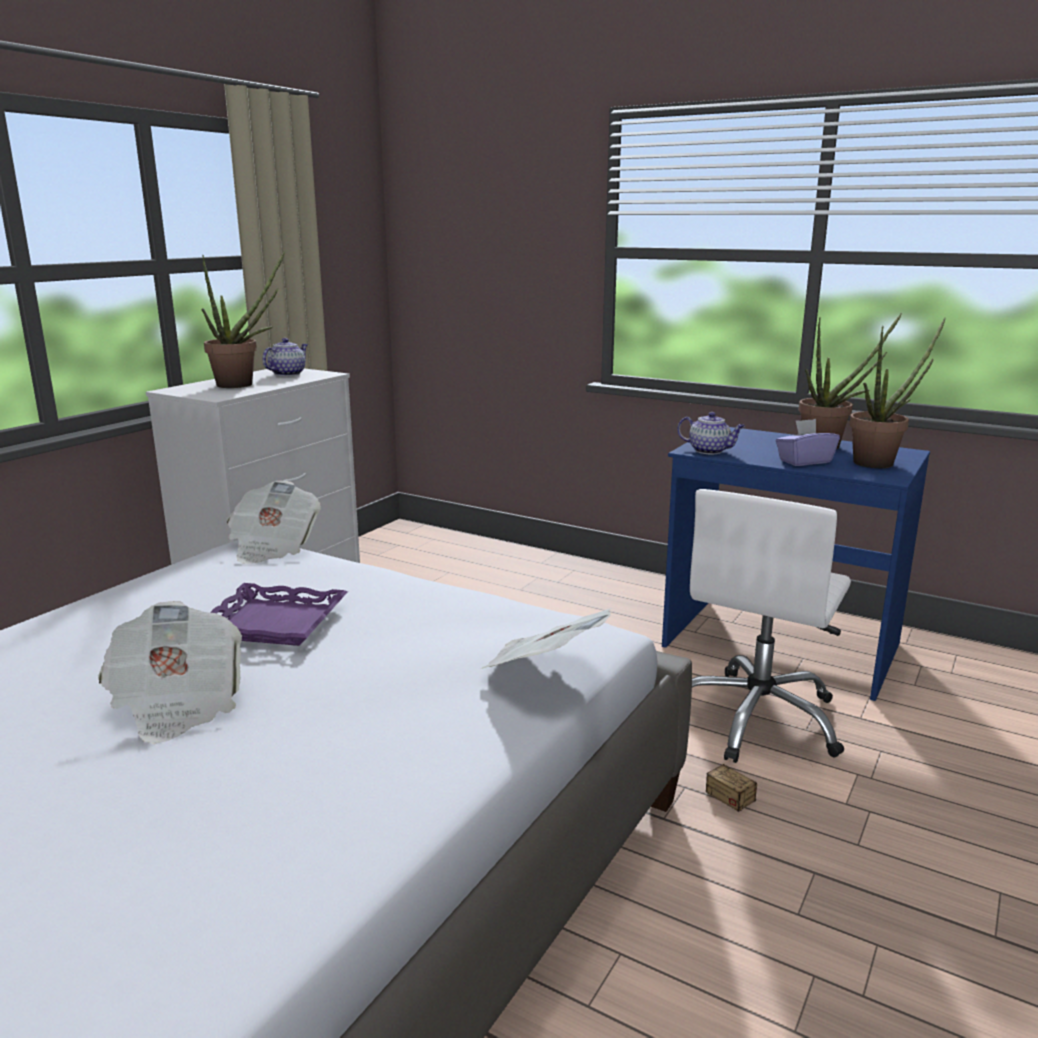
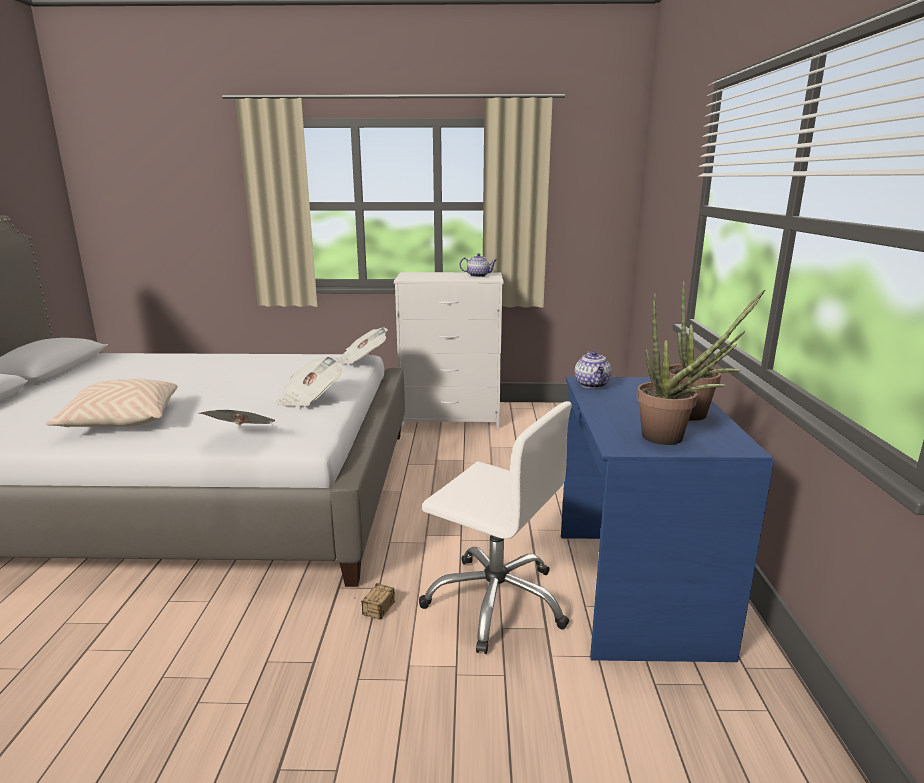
camera: 60 degrees right, 0 degrees up
(177, 703) = (183, 388): newspaper -> newspaper (310, 399)
(243, 384) = (439, 276): potted plant -> none
(274, 623) = (271, 382): purple tray -> none
(297, 787) = (121, 421): none -> beige pillow
(758, 718) = (496, 601): white office chair -> white office chair turned 150 degrees counterclockwise
(804, 461) = (618, 414): purple tissue box -> none

